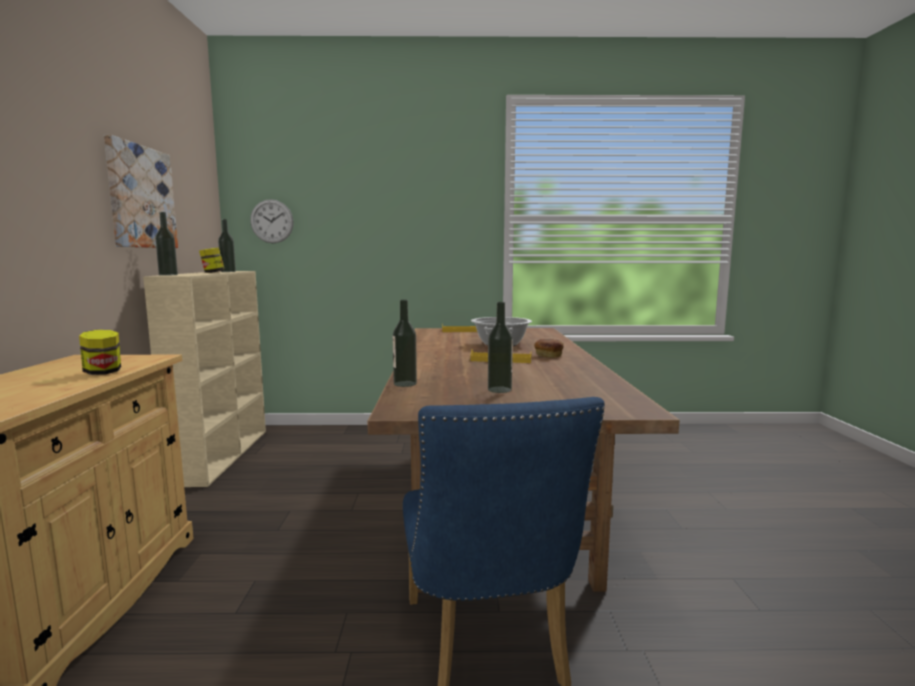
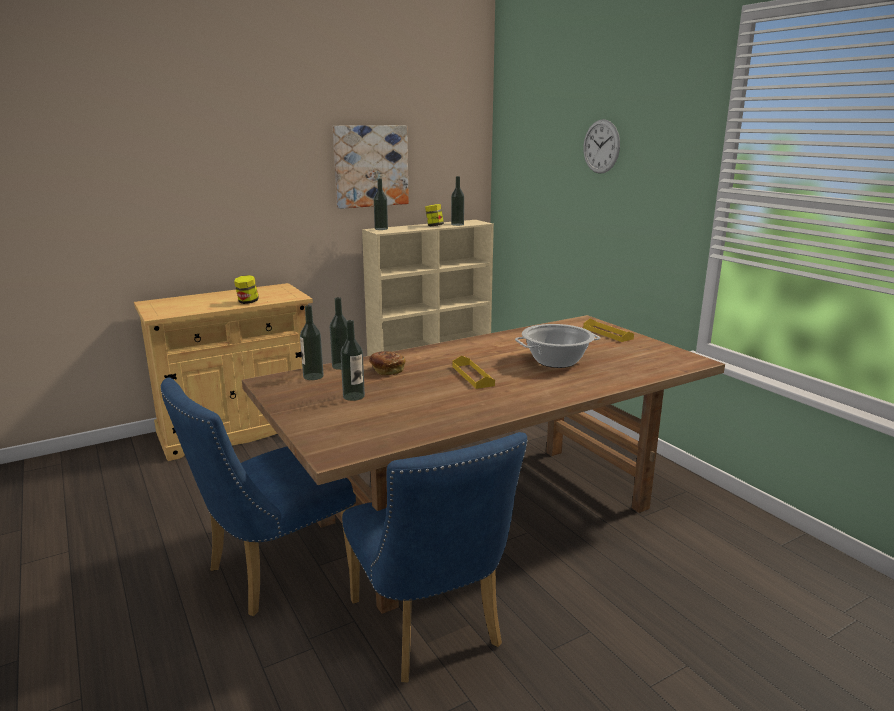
camera: 60 degrees right, 10 degrees up
(272, 221) = (519, 174): wall clock -> wall clock (601, 146)
(417, 394) = (313, 376): none -> bottle
(548, 355) = (525, 389): bread -> bread (386, 370)
(641, 572) = (430, 631): none -> blue chair

